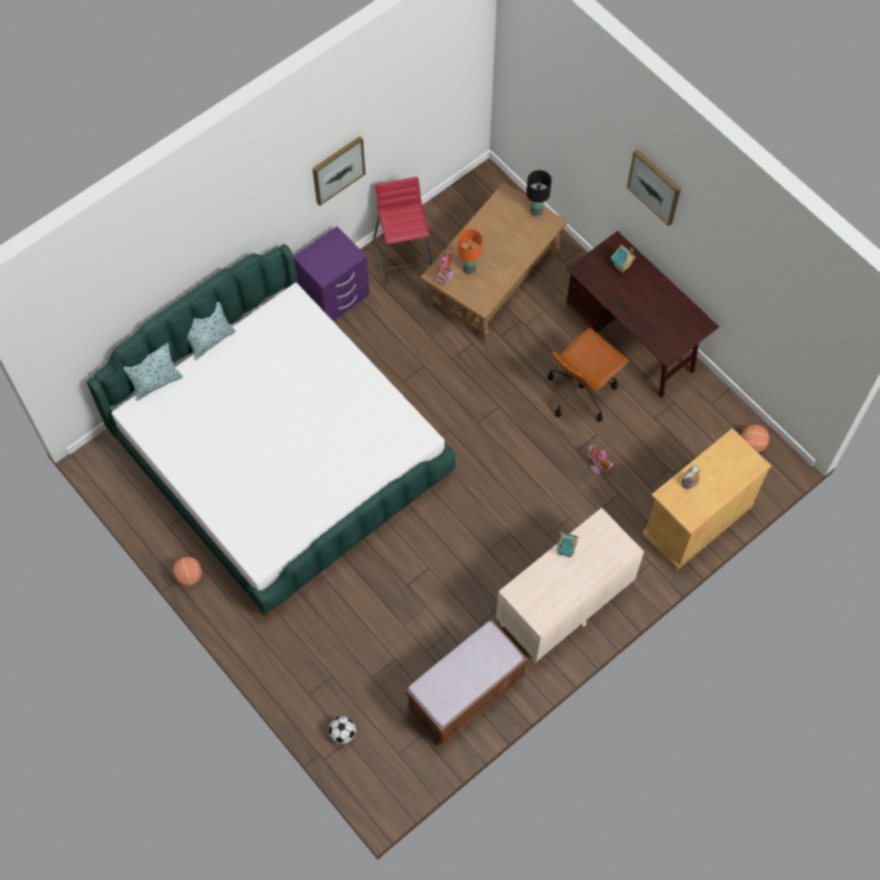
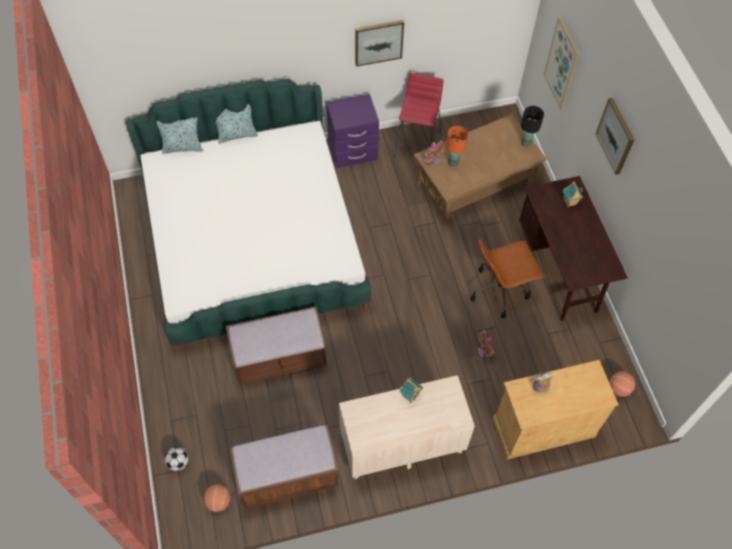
camera: 25 degrees right, 5 degrees down
(189, 576) = (139, 296): basketball -> basketball (218, 501)
(386, 573) = (279, 358): none -> brown bench
(552, 115) = (562, 64): none -> picture

